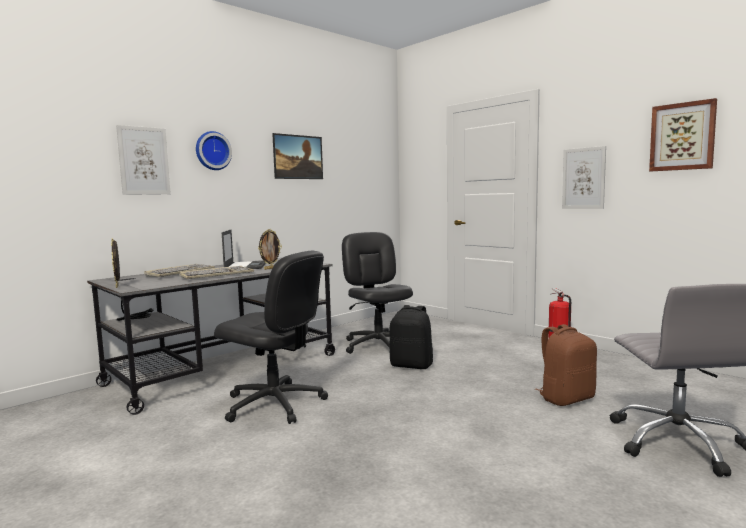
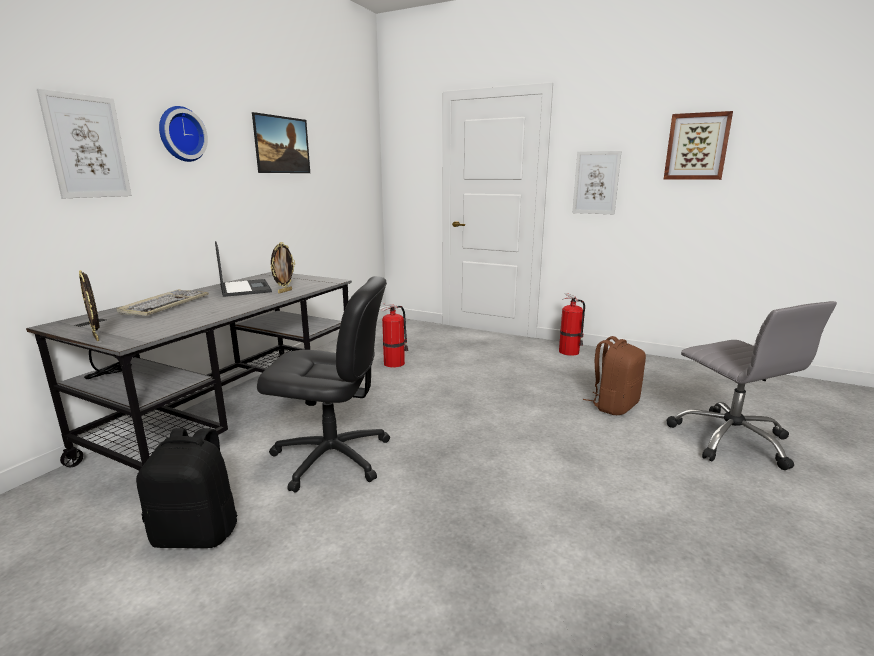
camera: 20 degrees left, 10 degrees up
(217, 275) = (226, 307): keyboard -> none
(379, 345) = (395, 363): black office chair -> fire extinguisher
(411, 365) = (447, 385): black backpack -> black backpack (198, 533)

